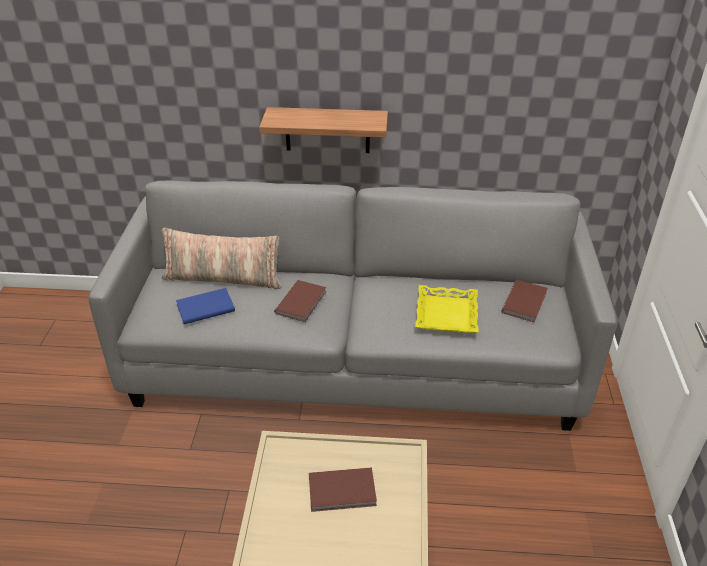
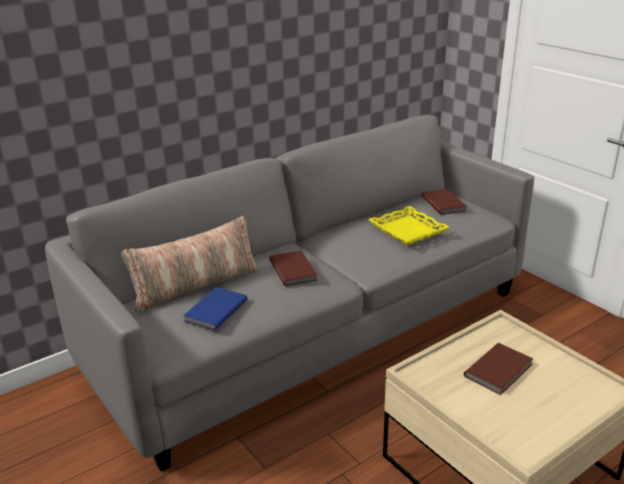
camera: 40 degrees left, 10 degrees down
(327, 130) = (225, 112): shelf -> none

